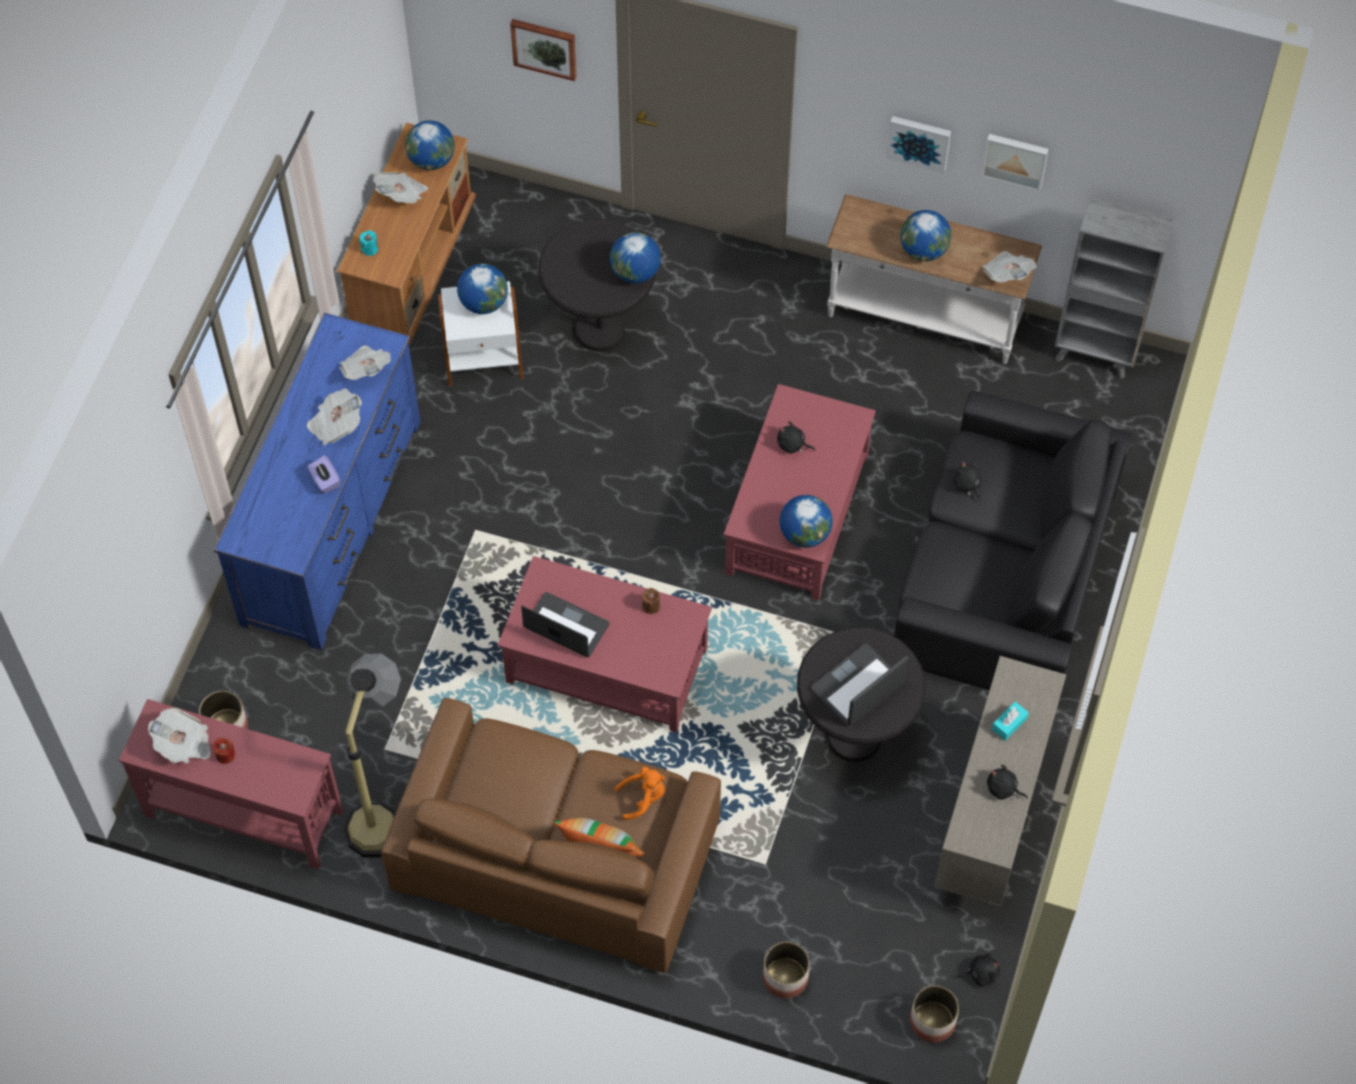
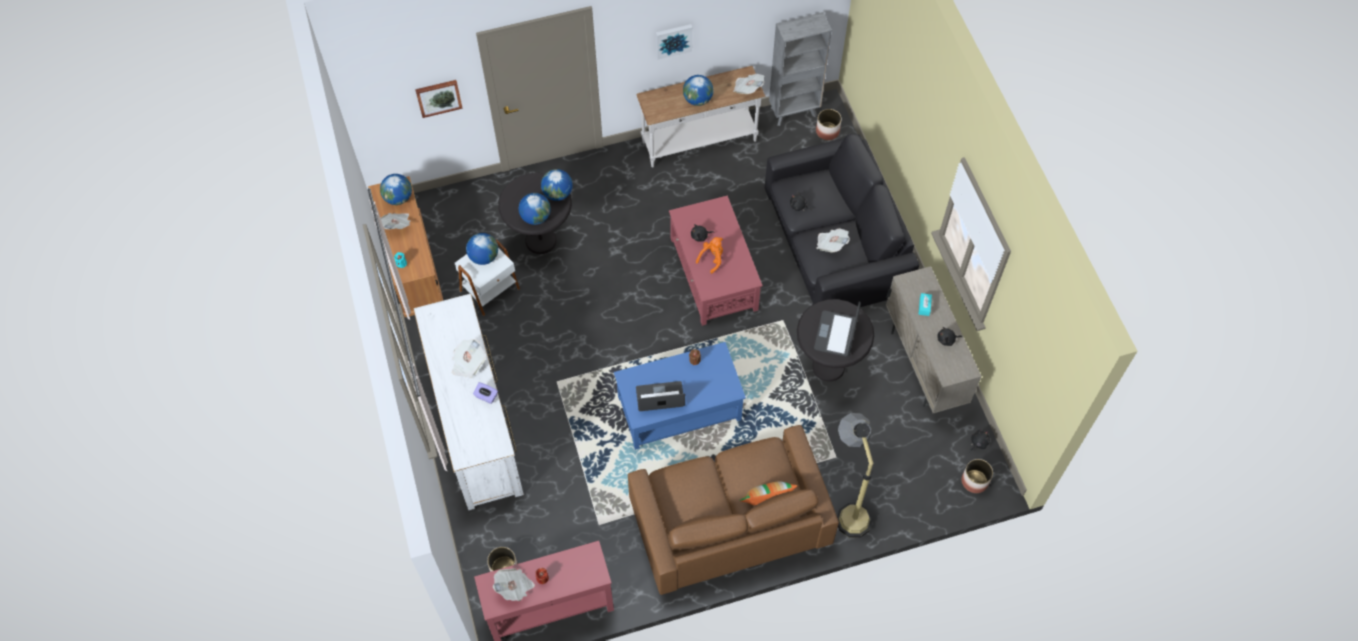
camera: 35 degrees left, 0 degrees up
(332, 521) = (475, 424): blue dresser -> white dresser
(366, 370) = (461, 324): newspaper -> newspaper (831, 244)
(382, 808) = (622, 556): floor lamp -> floor lamp (847, 506)
(606, 664) = (678, 408): red coffee table -> blue coffee table
(643, 797) = (766, 459): orange plush toy -> orange plush toy (712, 259)
(785, 977) = (890, 506): planter -> planter (827, 131)
(805, 534) = (742, 277): globe -> globe (536, 217)
(1015, 159) = (729, 22): picture -> none

